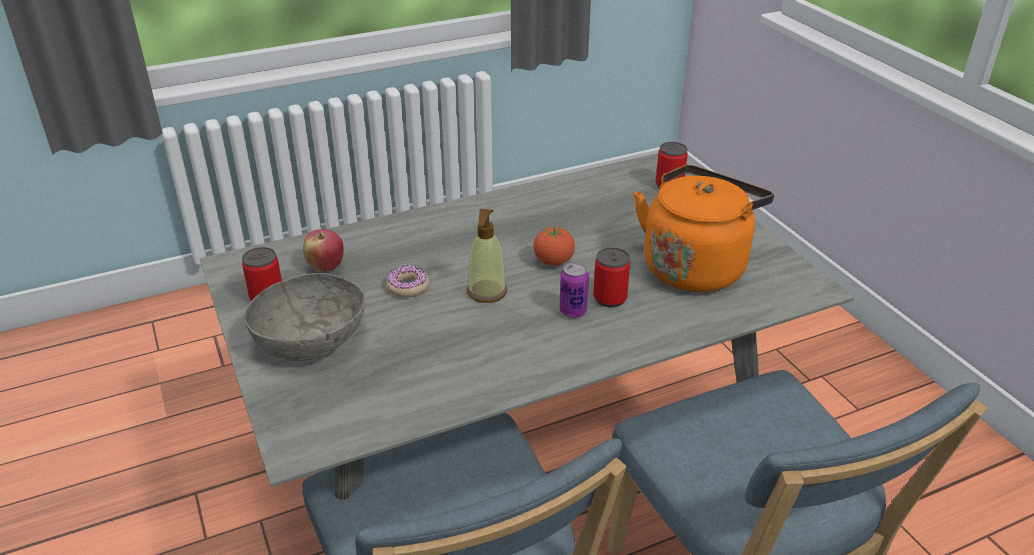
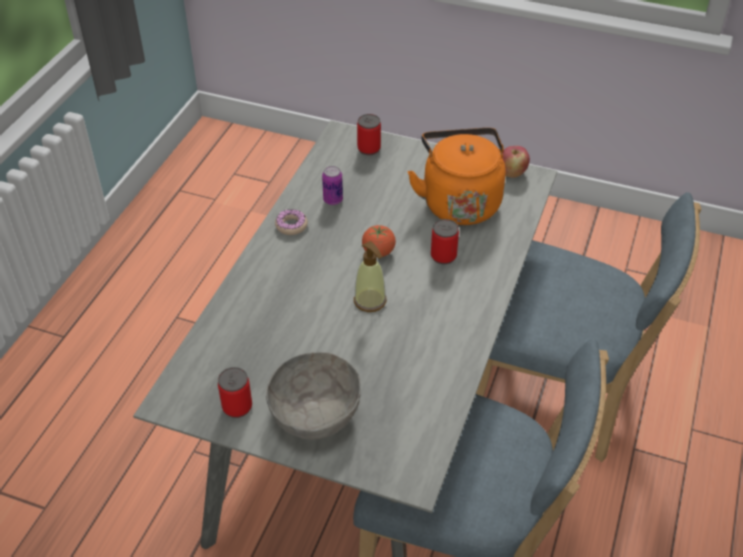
camera: 45 degrees left, 10 degrees up
(325, 267) = (240, 356): apple -> apple (512, 173)
(408, 287) = (317, 332): donut -> donut (291, 226)
(573, 311) = (436, 279): can -> can (333, 200)

